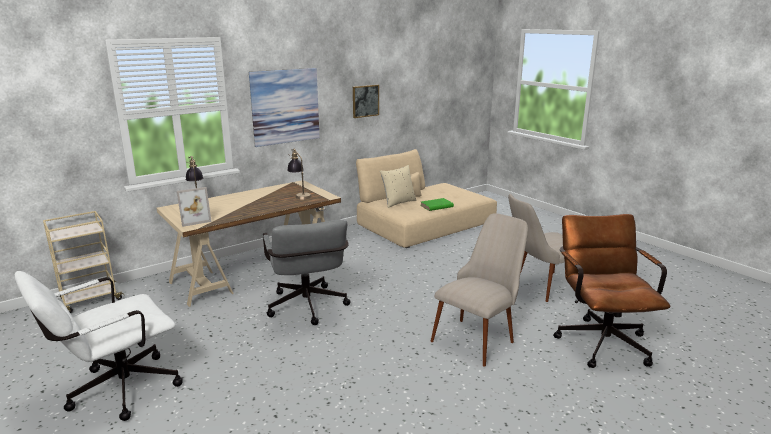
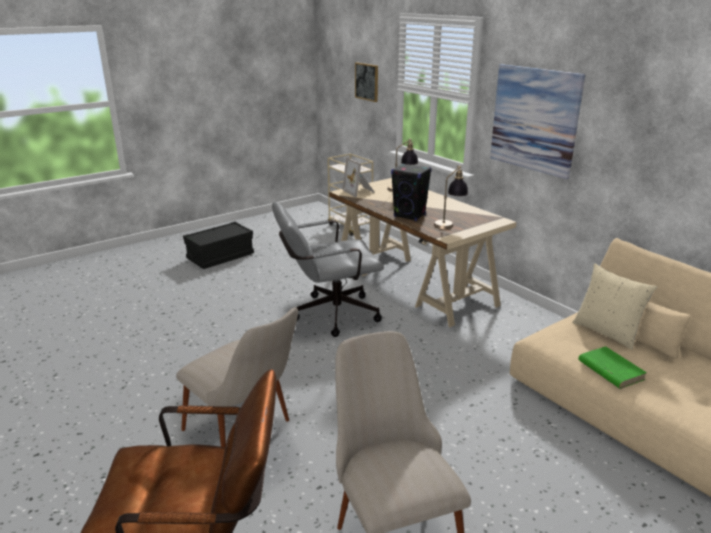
camera: 90 degrees right, 5 degrees up
(115, 391) = (220, 256): white office chair -> black storage box
(276, 205) = (410, 216): none -> black speaker
(365, 101) = (663, 150): picture -> picture (367, 81)

